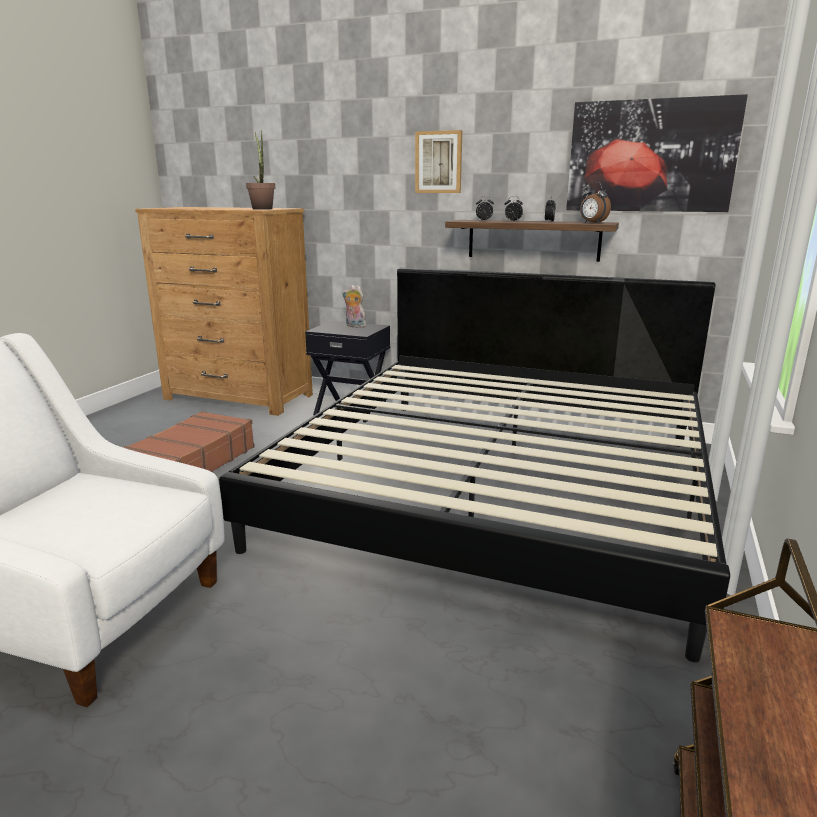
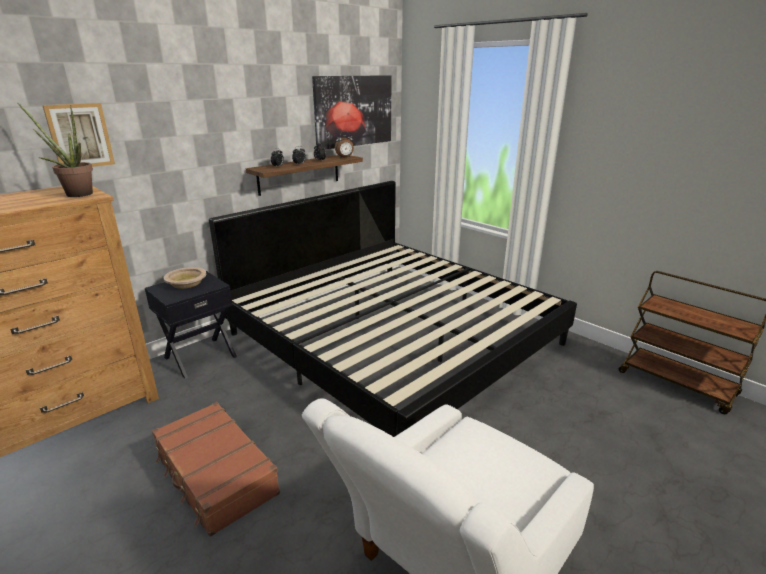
camera: 65 degrees left, 5 degrees up
(354, 326) = (186, 283): plush toy -> beige bowl
(438, 162) = (223, 122): picture -> picture (80, 136)

